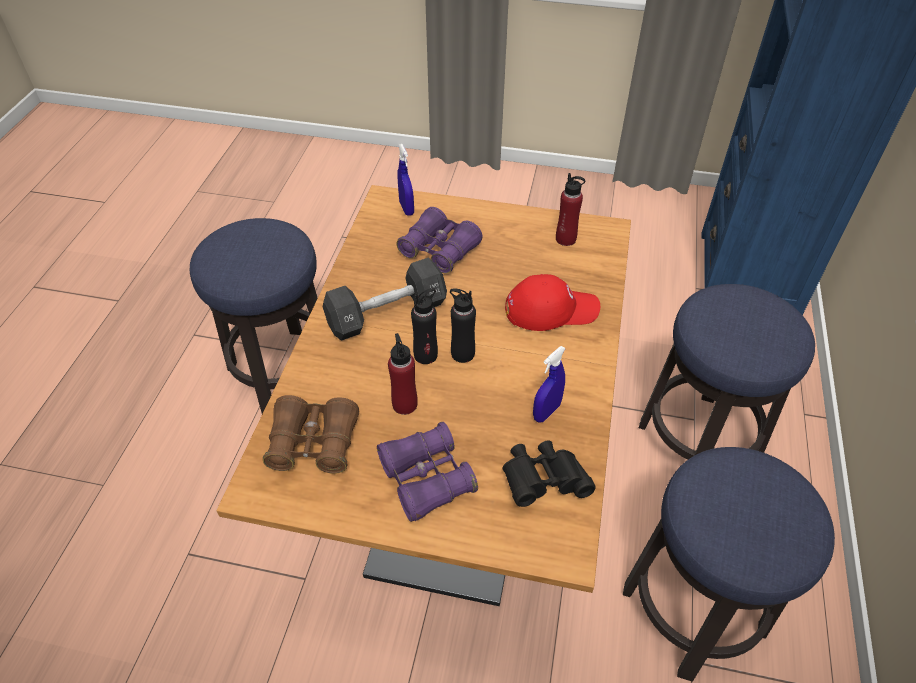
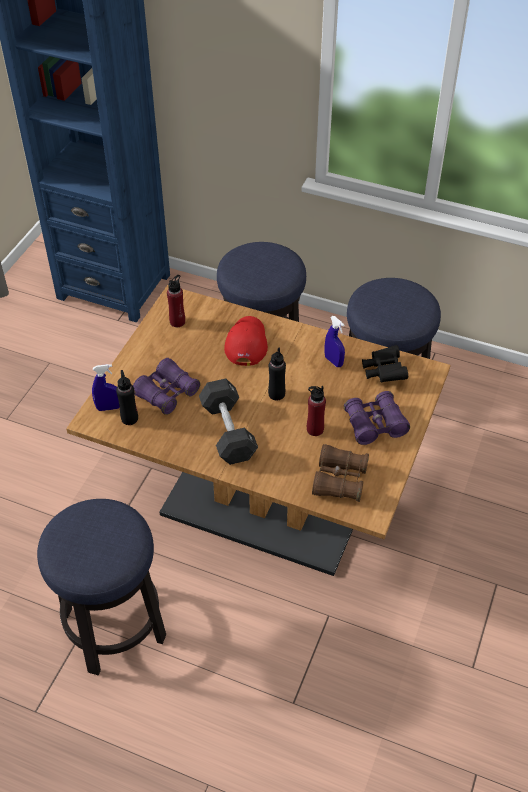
camera: 80 degrees left, 0 degrees up
(426, 355) = (273, 413): black bottle -> black bottle (129, 418)

